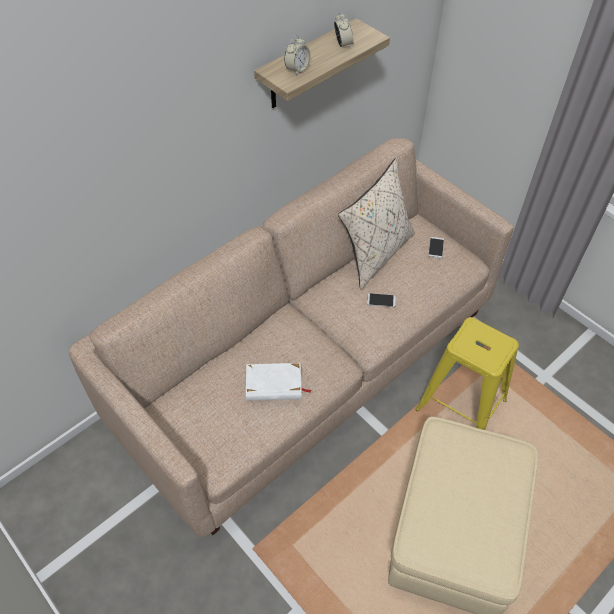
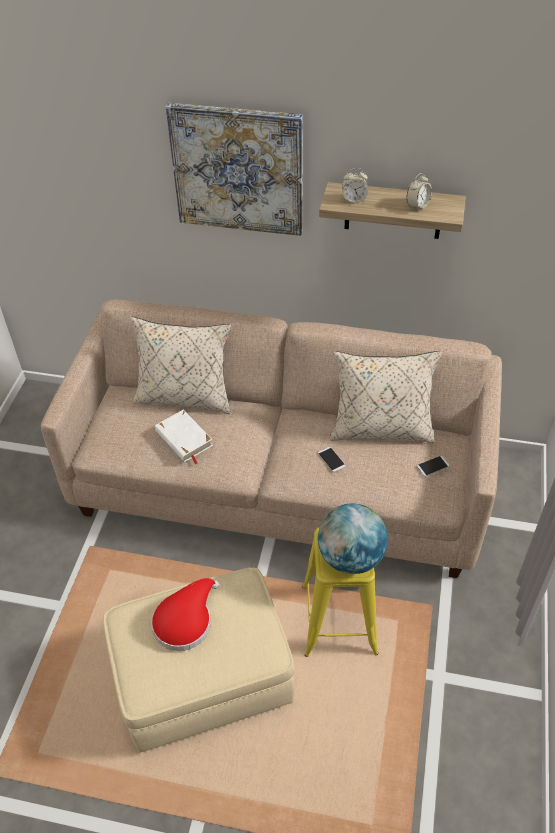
camera: 55 degrees right, 5 degrees down
(174, 107) = (238, 170): none -> picture
(222, 357) = (185, 397): none -> beige pillow
(452, 496) = (185, 620): none -> red hat
(490, 343) = (350, 557): none -> globe

